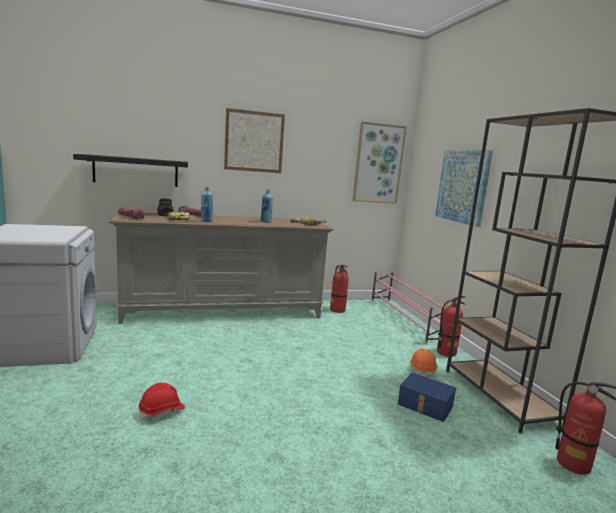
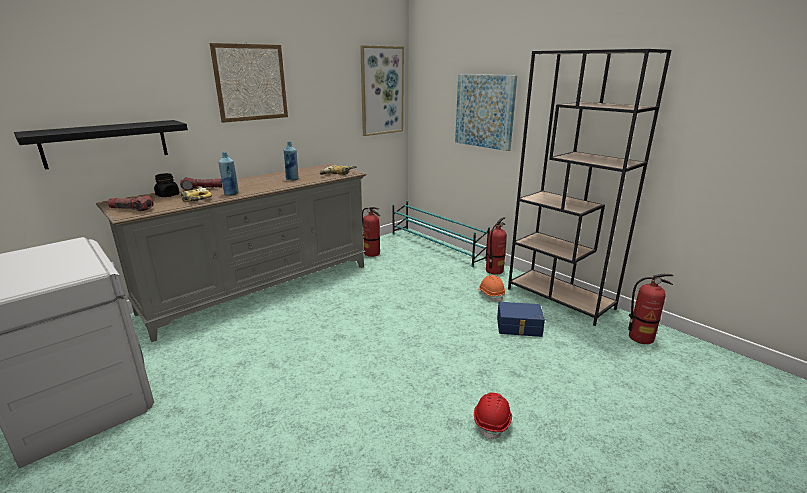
camera: 25 degrees left, 10 degrees up
(162, 411) = (310, 424): red hard hat -> red hard hat (492, 422)
(405, 319) = (436, 246): pink shoe rack -> turquoise shoe rack

